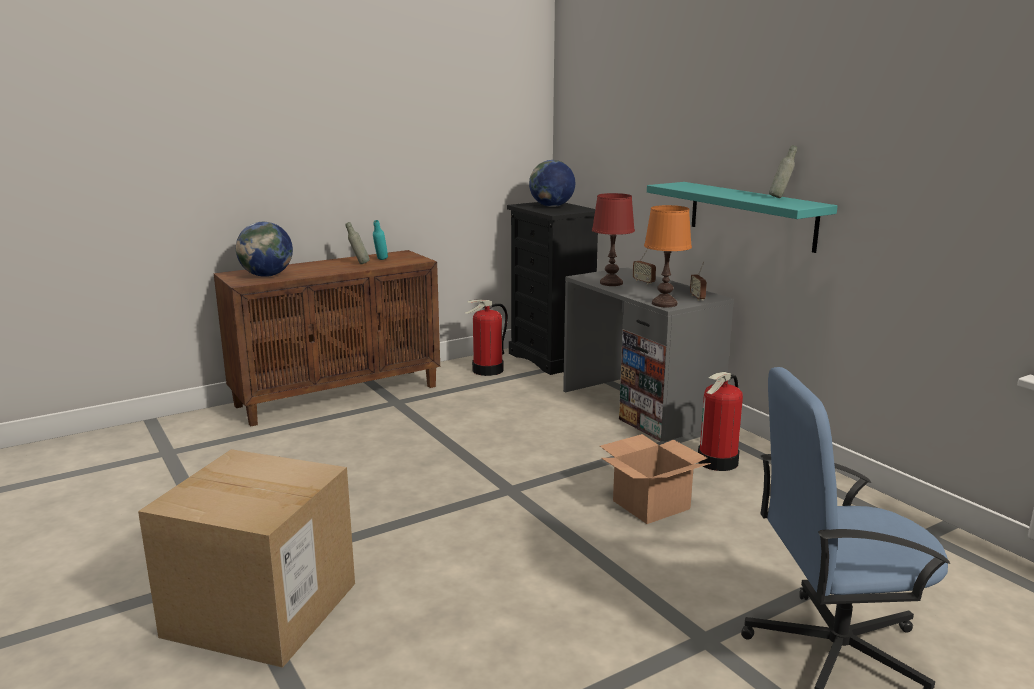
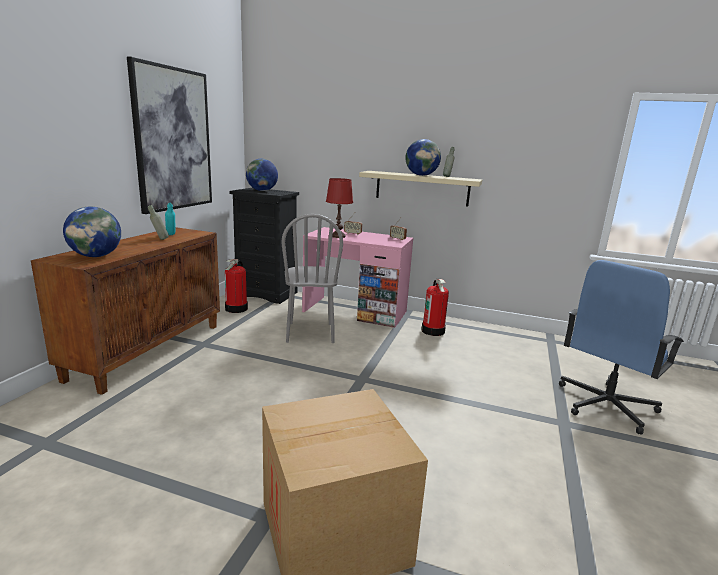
camera: 40 degrees left, 0 degrees up
(416, 139) = (173, 140): none -> picture
(532, 419) = (310, 333): none -> grey chair
(639, 406) = (355, 311): grey desk -> pink desk
(650, 505) = (440, 363): cardboard box -> none
(664, 304) = (390, 244): orange table lamp -> none
(736, 194) = (421, 175): none -> globe
(751, 215) = (422, 188): turquoise shelf -> beige shelf

